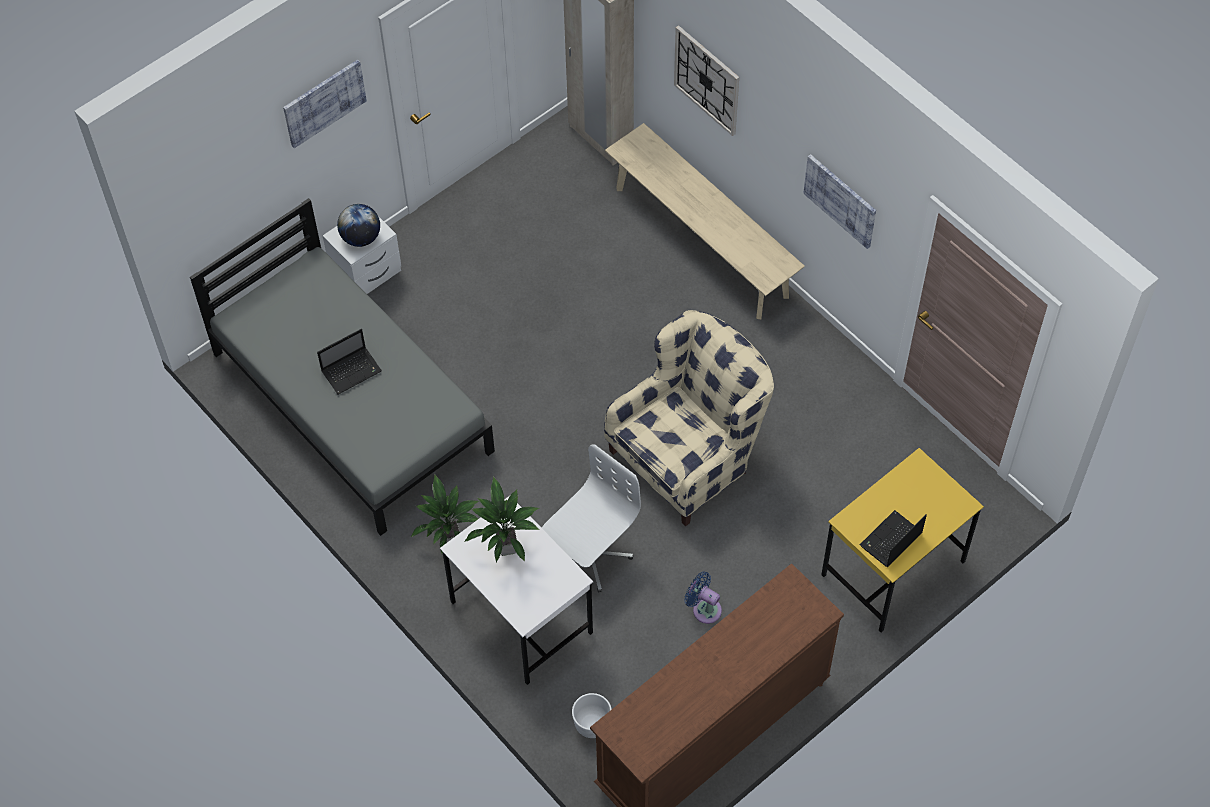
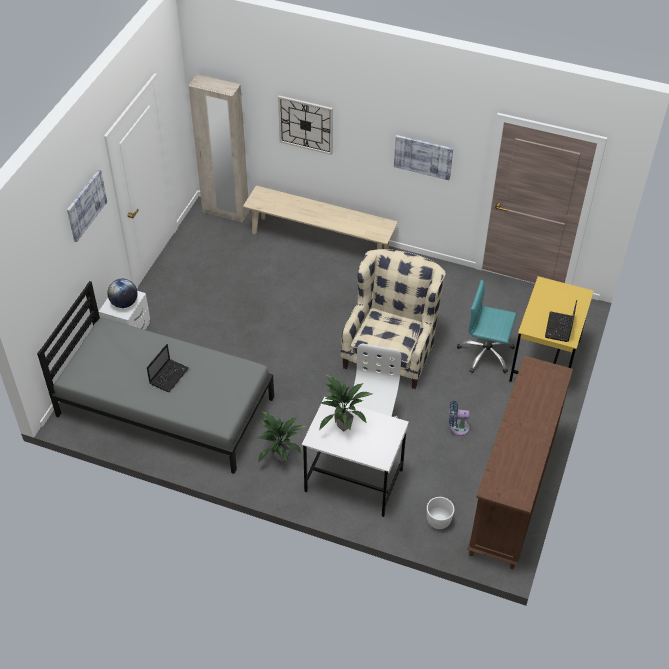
camera: 30 degrees left, 10 degrees down
(817, 520) = (486, 354): none -> turquoise office chair

